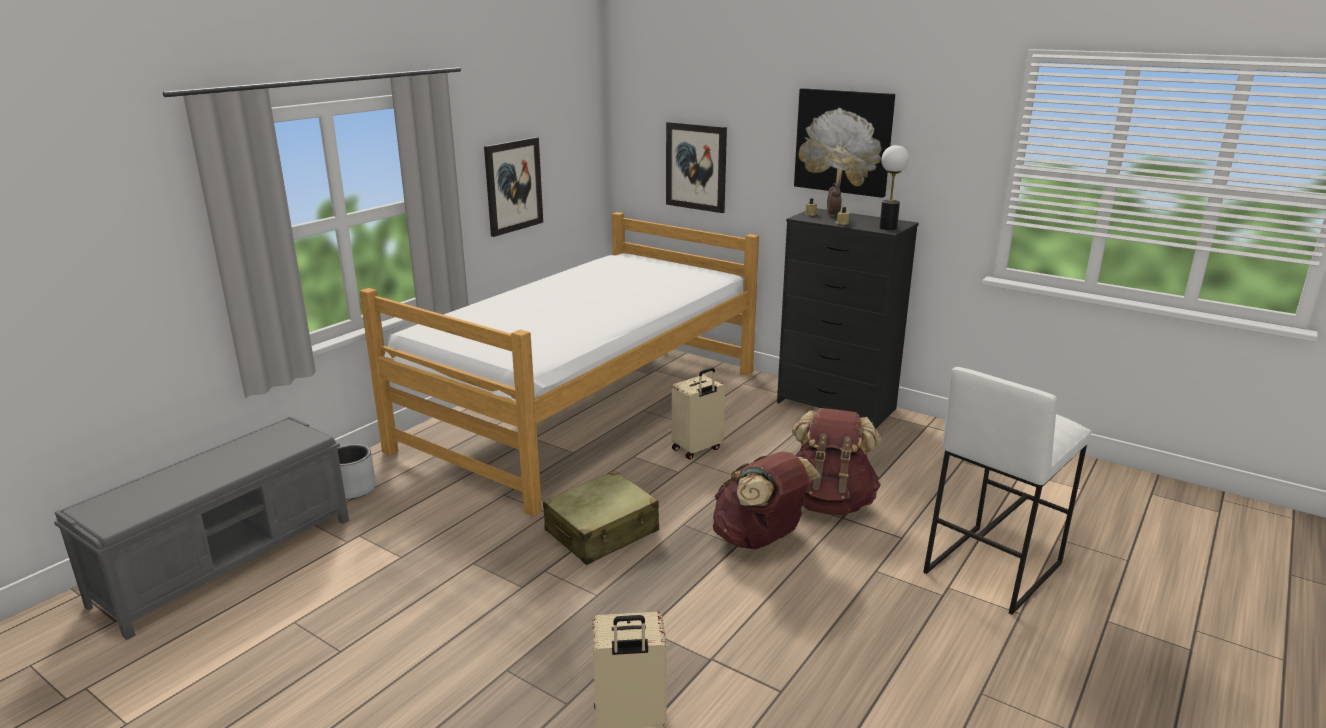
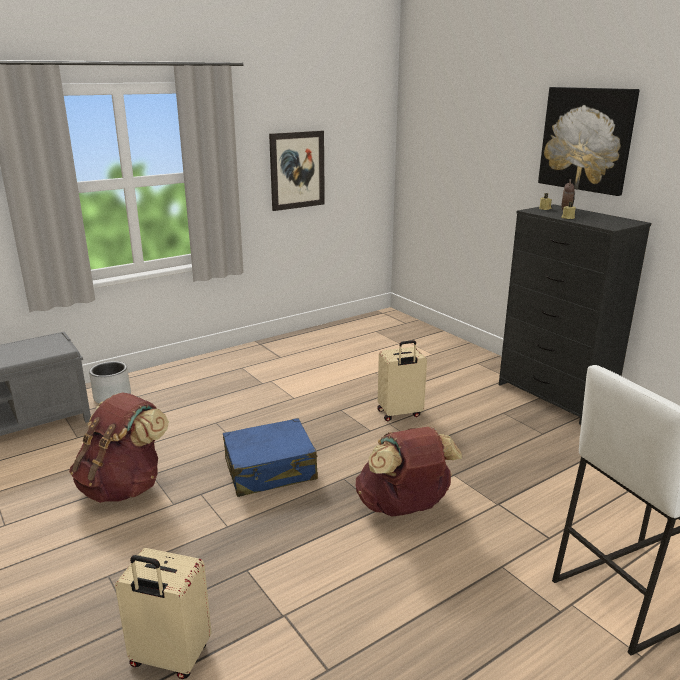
camera: 20 degrees right, 0 degrees up
(586, 409) = (329, 364): bed -> none
(602, 531) = (270, 470): beige suitcase -> blue suitcase
(696, 167) = (460, 164): picture -> none
(829, 502) = (493, 486): brown backpack -> brown backpack (124, 487)
(888, 228) = (612, 224): table lamp -> none

